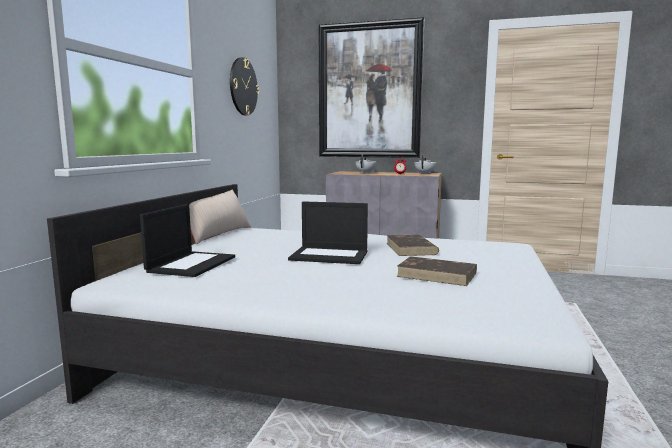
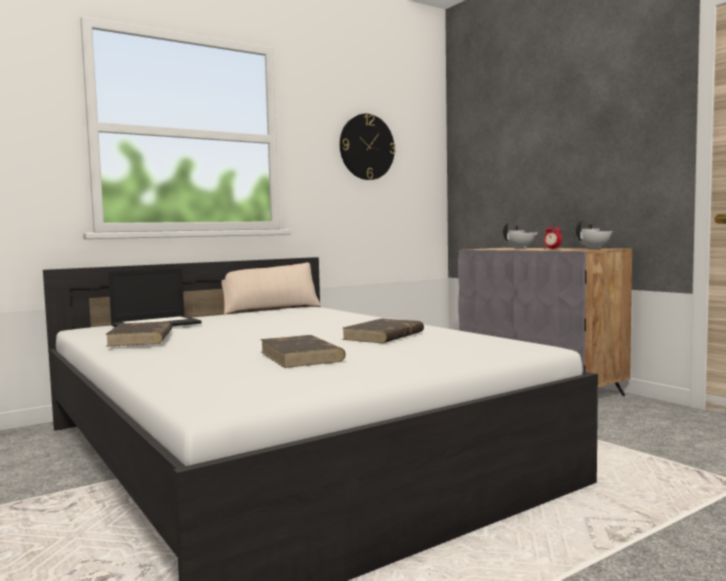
camera: 40 degrees right, 5 degrees down
(251, 282) = (141, 339): none -> brown book
(330, 255) = (277, 331): laptop -> none
(369, 91) = (540, 134): picture -> none

